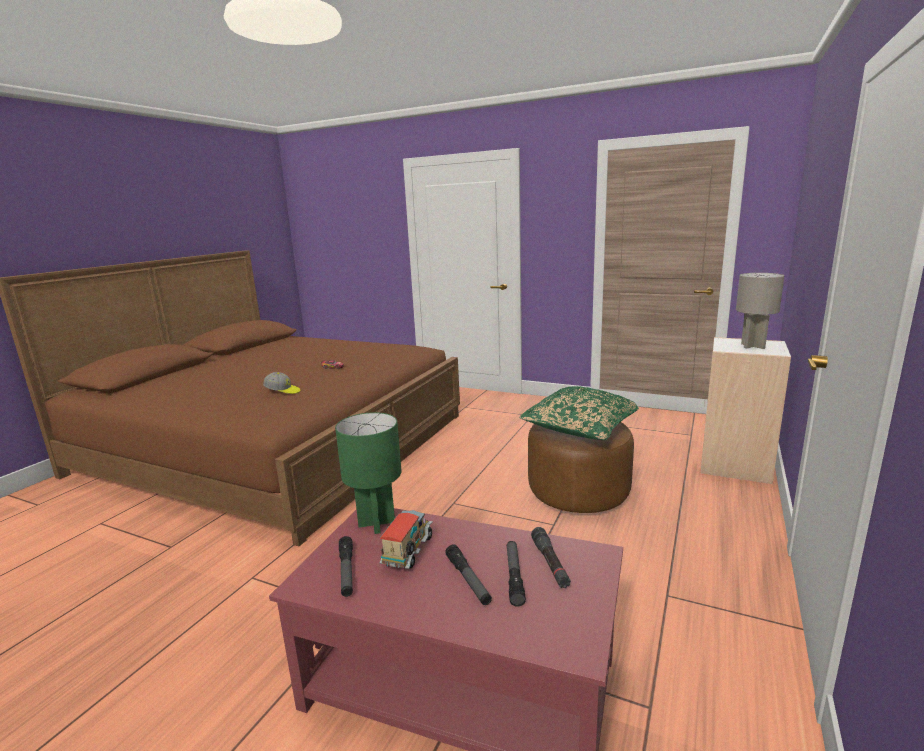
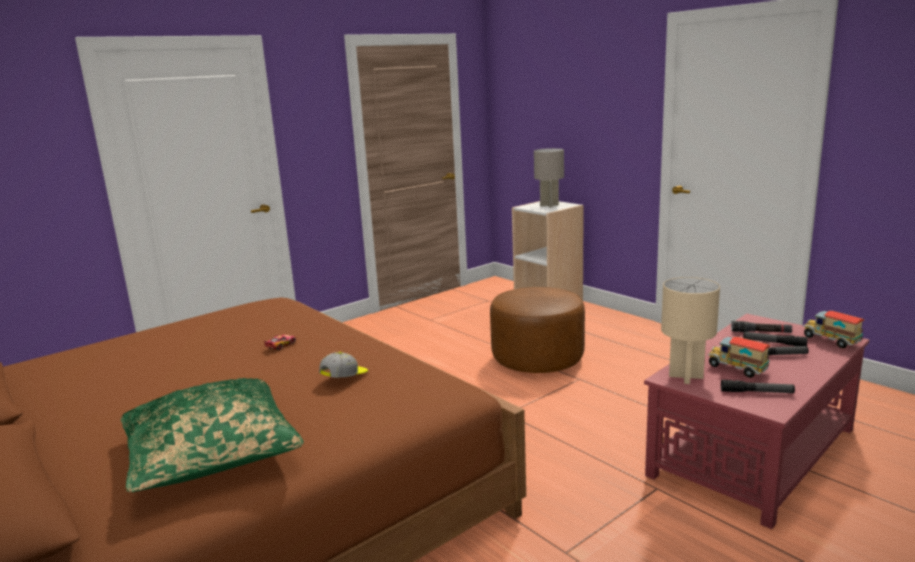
camera: 65 degrees left, 0 degrees up
(377, 523) = (685, 376): green table lamp -> beige table lamp
(560, 632) = (831, 341): none -> toy truck
(580, 426) = (538, 296): green pillow -> green pillow (211, 451)

